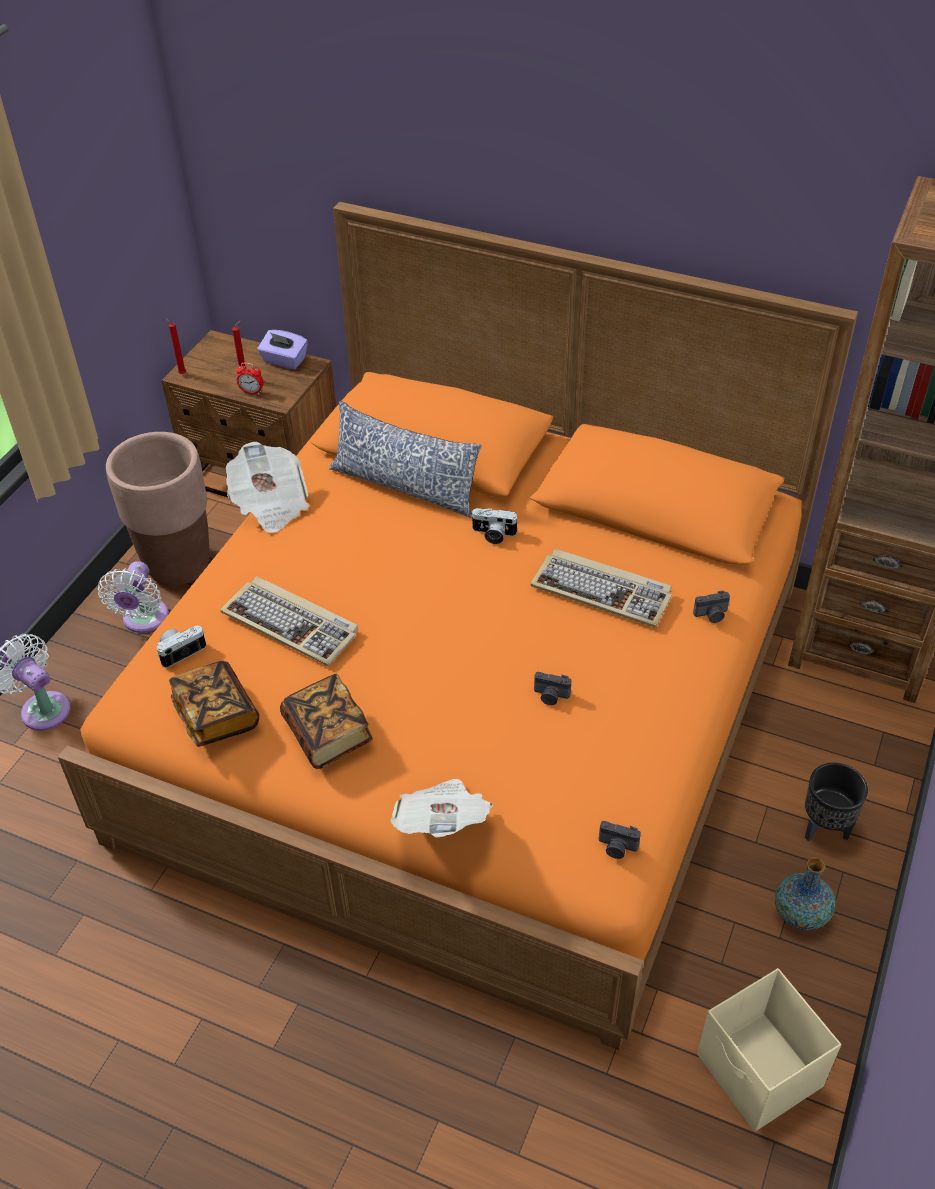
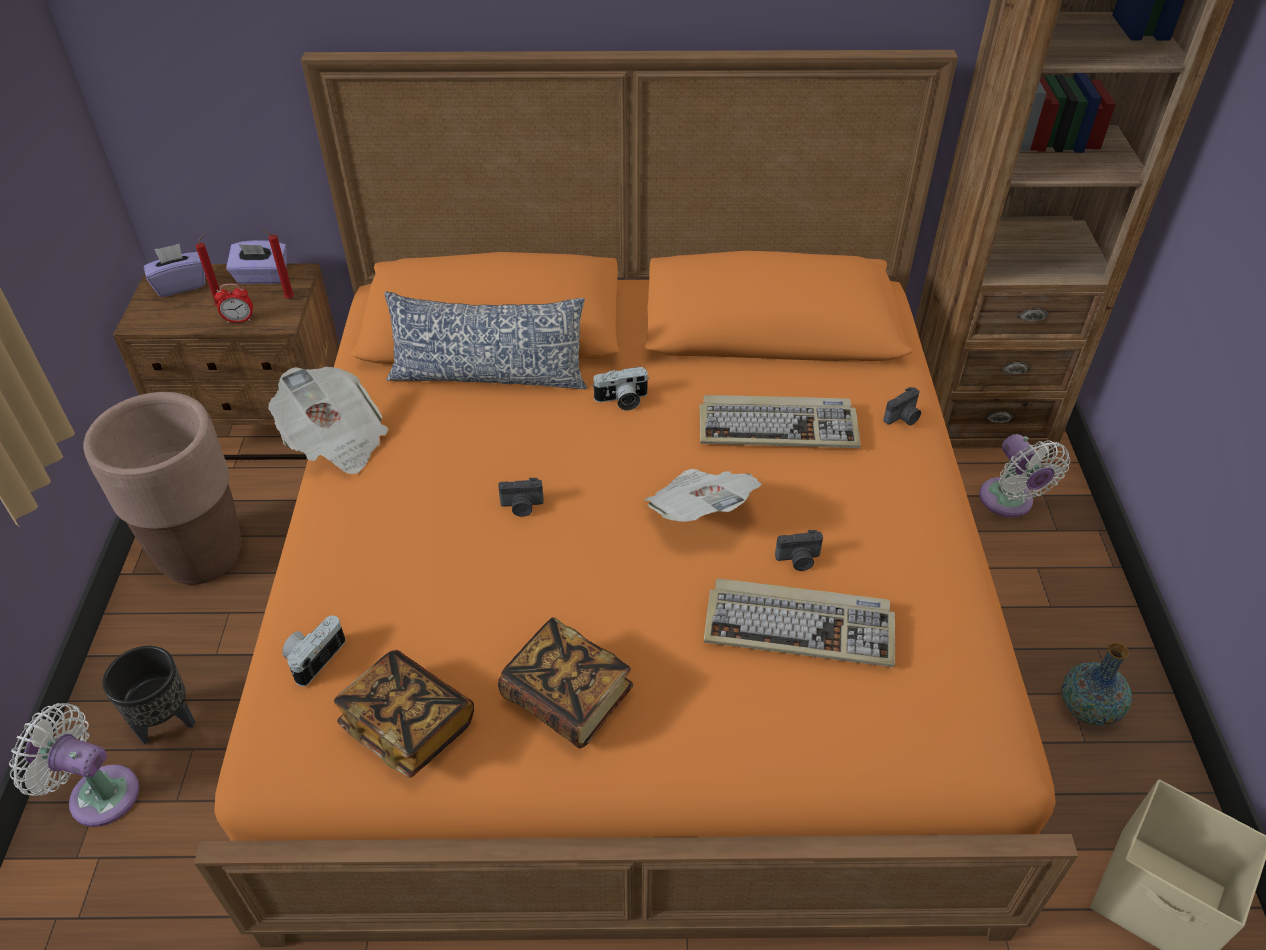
camera: 25 degrees left, 0 degrees up
(144, 620) = (188, 635): white fan -> white fan (1009, 502)
(181, 374) = (136, 321): red candle -> red candle (288, 298)
(224, 352) = (180, 285): none -> purple tissue box
(292, 624) = (444, 575): keyboard -> keyboard (800, 626)
(442, 823) = (772, 758): newspaper -> newspaper (700, 512)
(617, 848) = (982, 711): camera -> camera (522, 506)
(824, 828) = (1053, 610): black planter -> black planter (165, 723)

